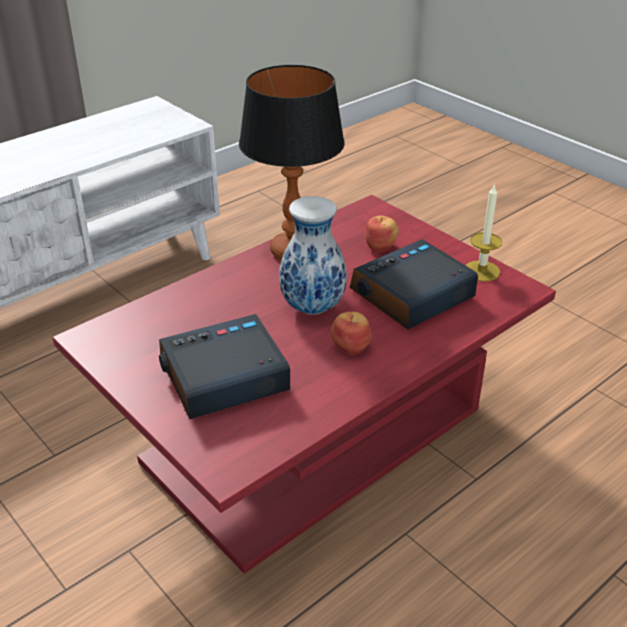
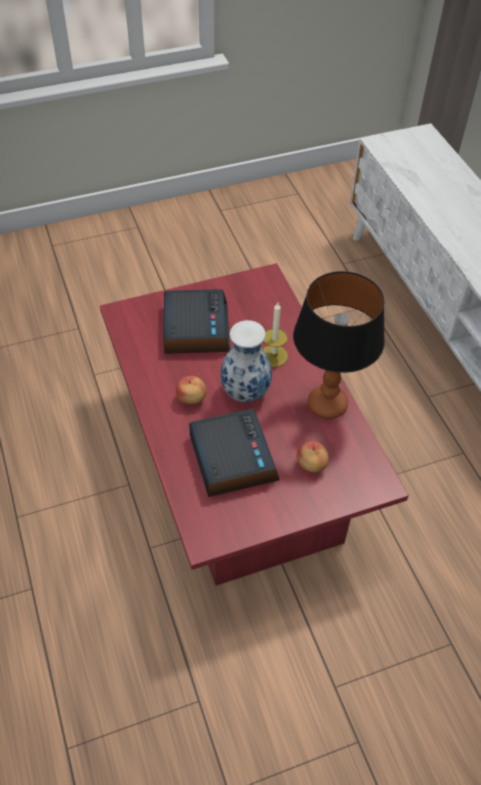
camera: 110 degrees right, 15 degrees up
(481, 271) = (243, 522): candle -> candle (273, 356)

